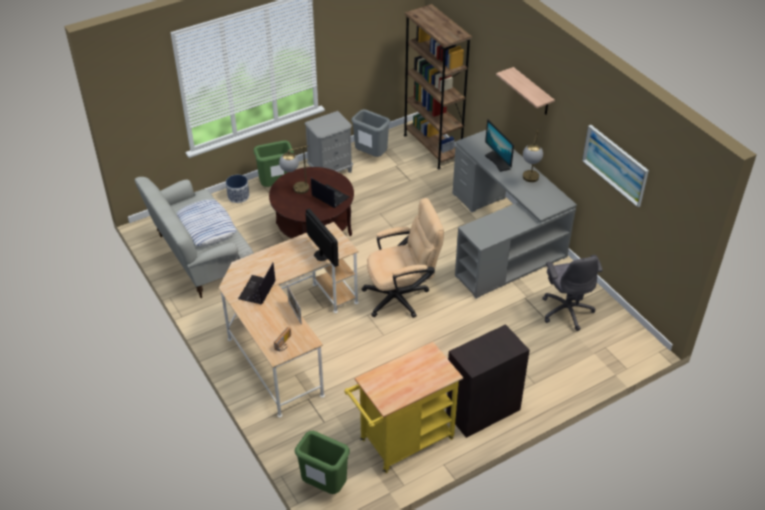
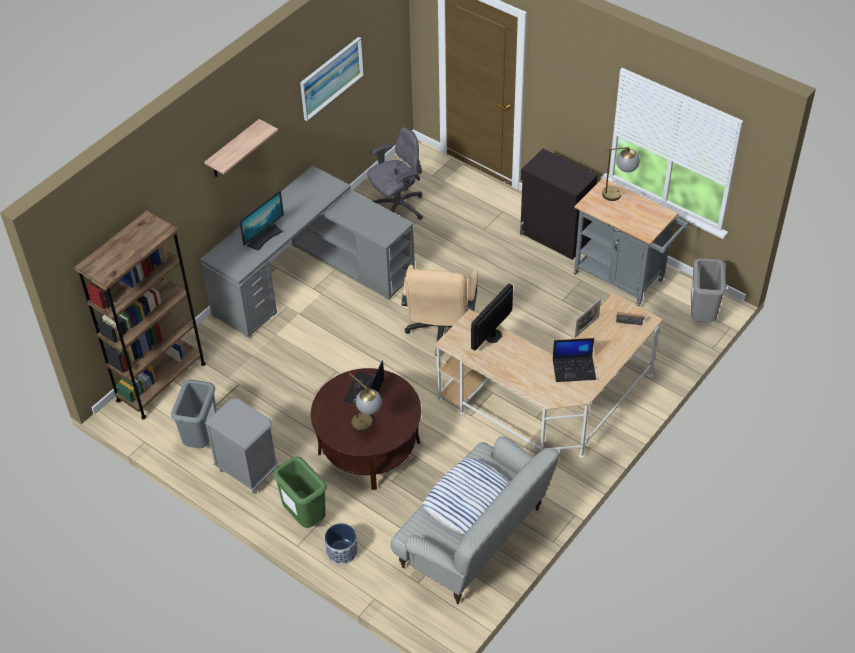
camera: 110 degrees left, 5 degrees up
(324, 486) = (702, 316): green trash can -> grey trash can
(402, 296) = (441, 333): beige office chair -> beige office chair turned 135 degrees counterclockwise
(402, 442) = (623, 279): yellow cart -> grey cart
(529, 181) = (288, 205): table lamp -> table lamp (618, 193)

